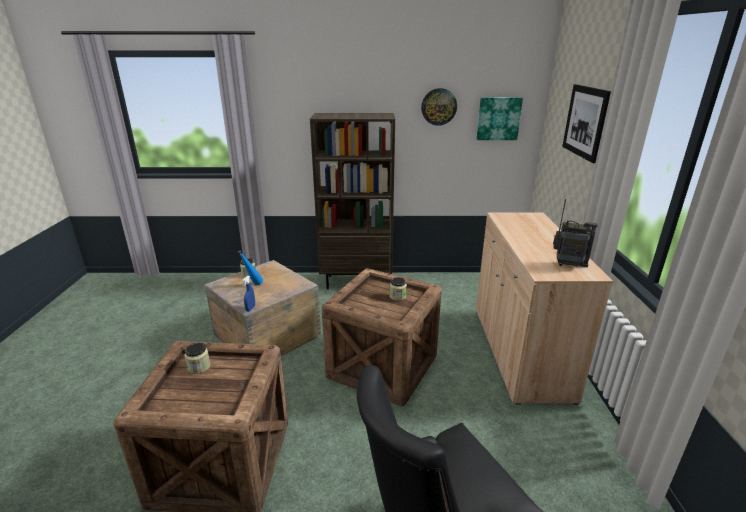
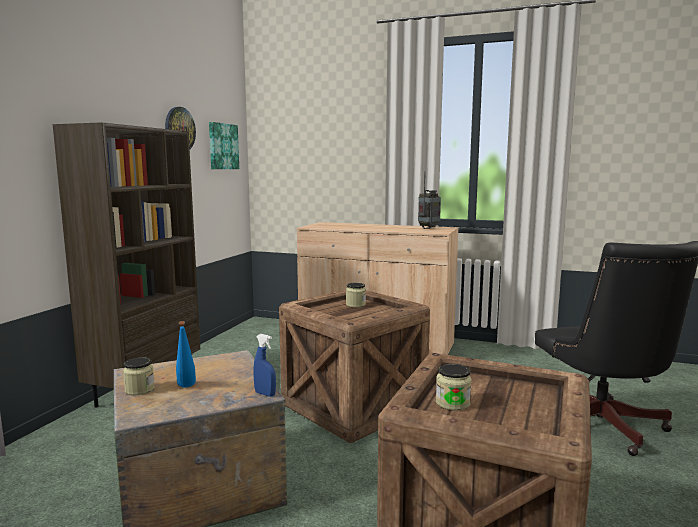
camera: 70 degrees left, 15 degrees down
(585, 121) = (332, 135): picture -> none

